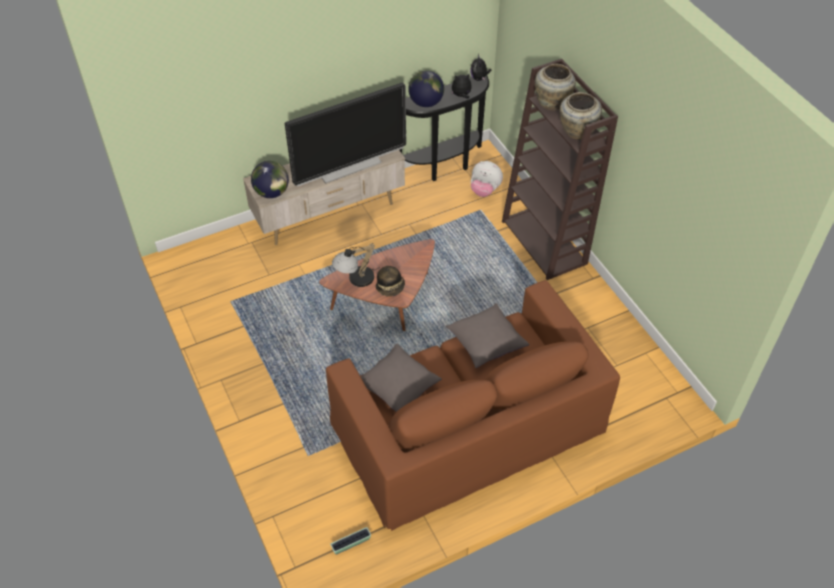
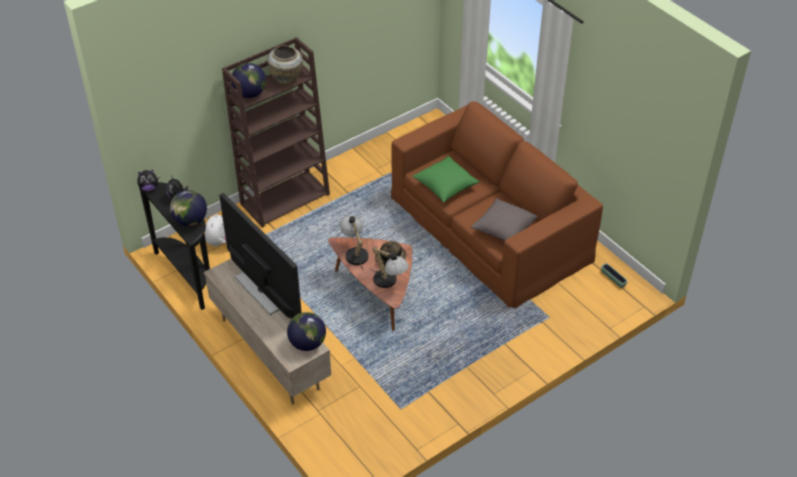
camera: 100 degrees left, 5 degrees down
(407, 258) = (354, 252): none -> table lamp
(486, 342) = (445, 186): grey pillow -> green pillow
(552, 103) = (250, 94): beige vase -> globe

